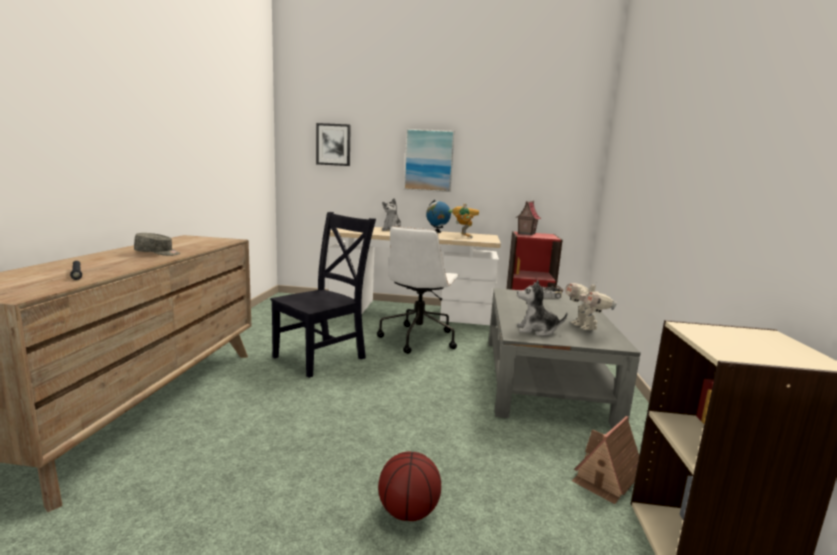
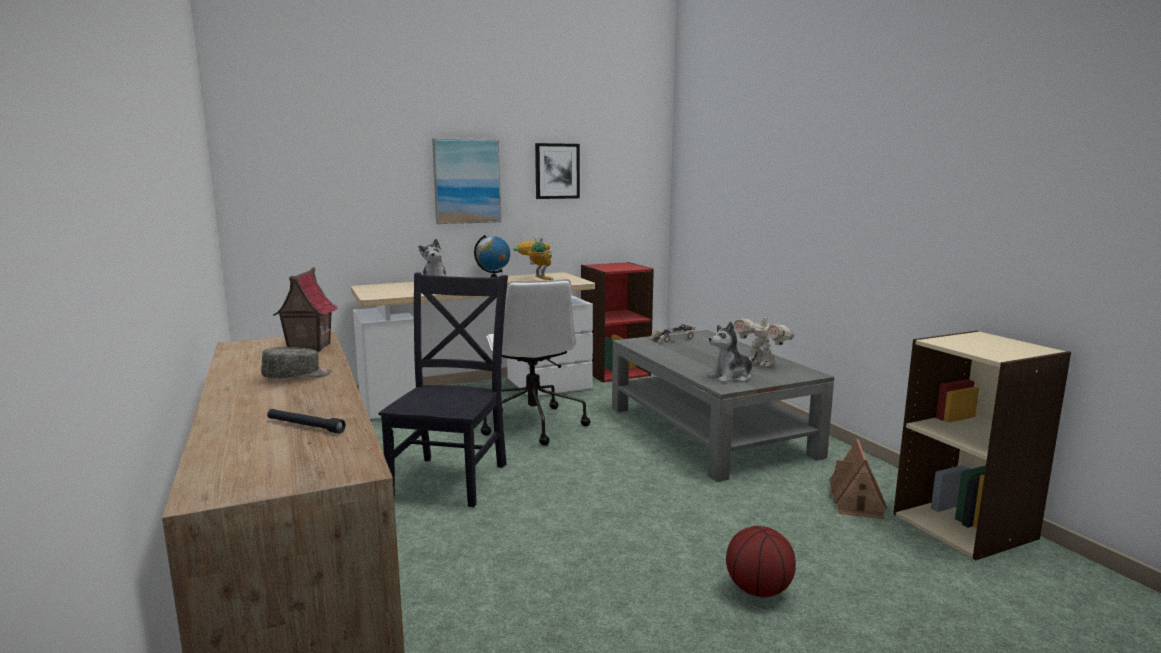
camera: 30 degrees left, 0 degrees up
(333, 144) = (319, 165): picture -> picture (557, 171)
(526, 234) = (604, 266): toy house -> toy house (308, 347)

